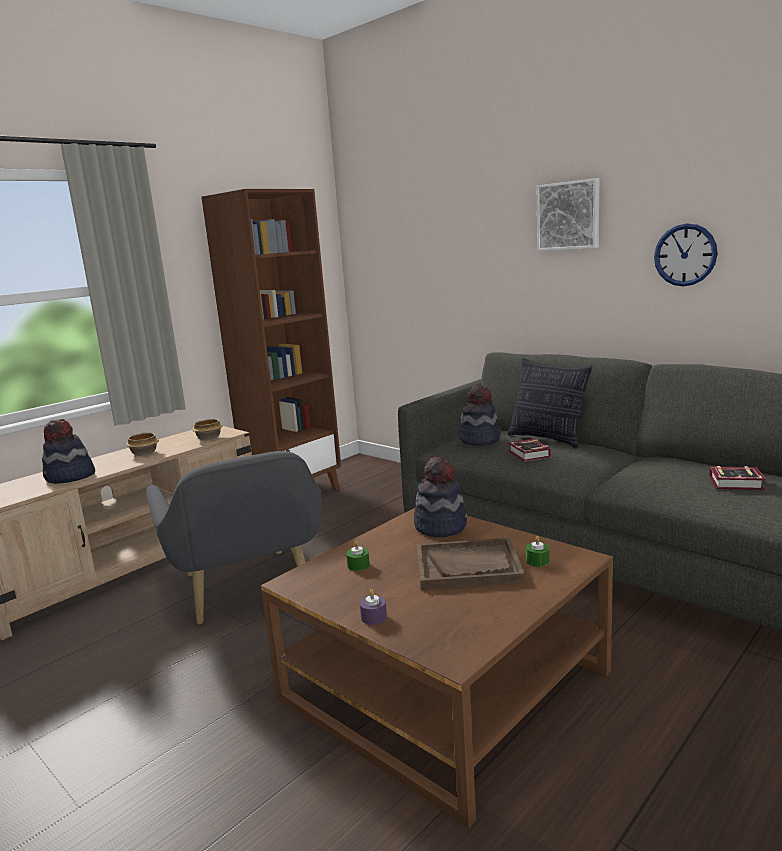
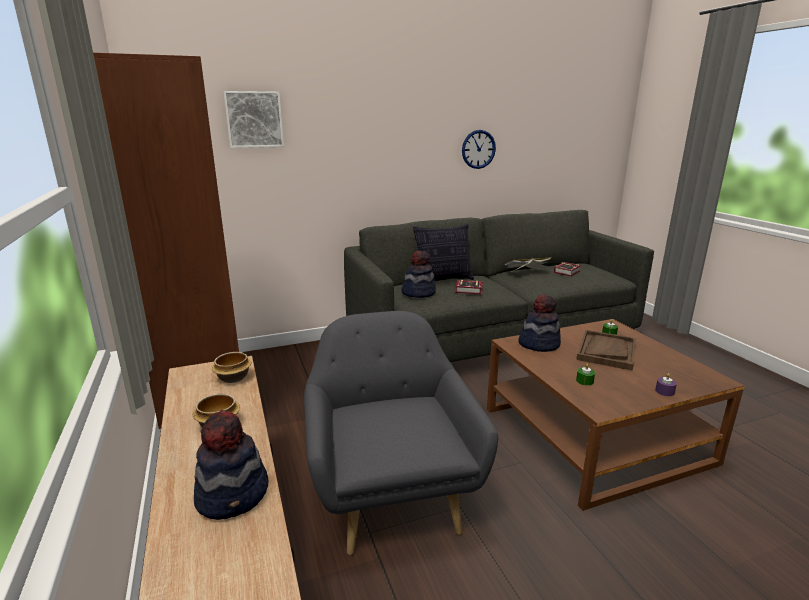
camera: 65 degrees left, 5 degrees up
(247, 589) = (392, 493): grey armchair -> grey armchair turned 105 degrees counterclockwise
(569, 215) = (404, 119): picture -> picture (254, 119)
(670, 465) = (527, 273): none -> book

